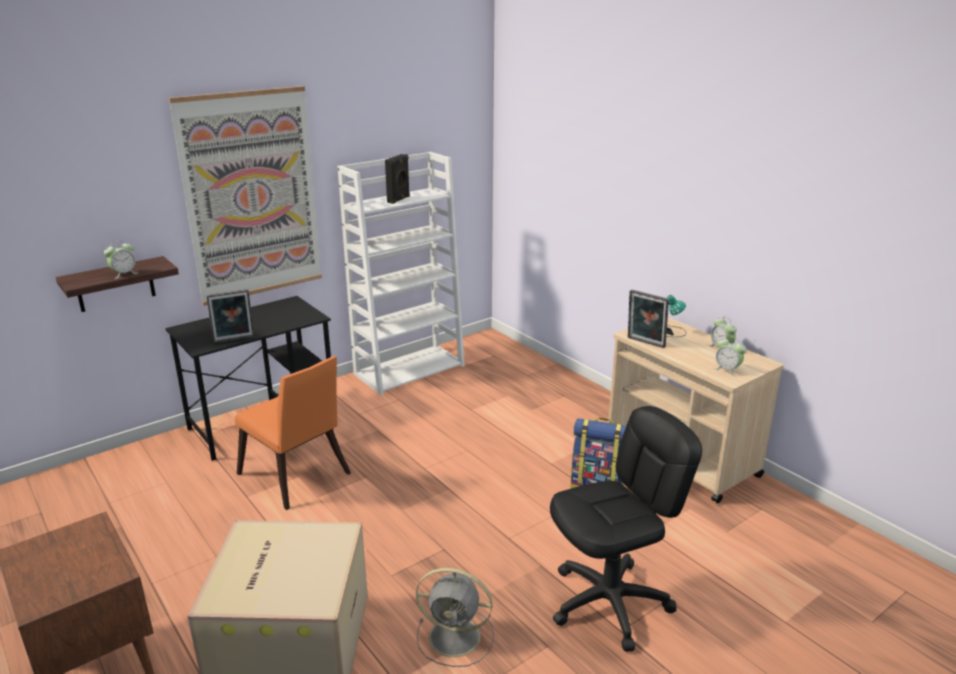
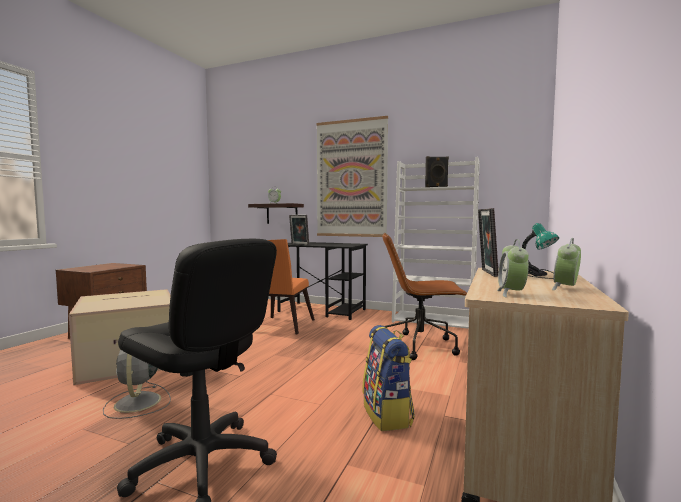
camera: 60 degrees right, 20 degrees down
(475, 411) = (421, 346): none -> brown office chair

